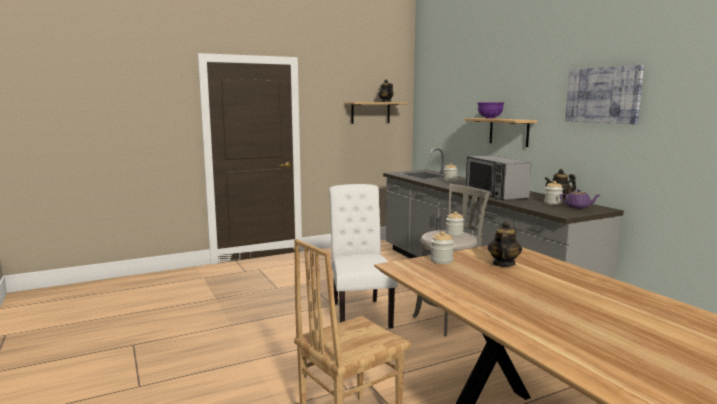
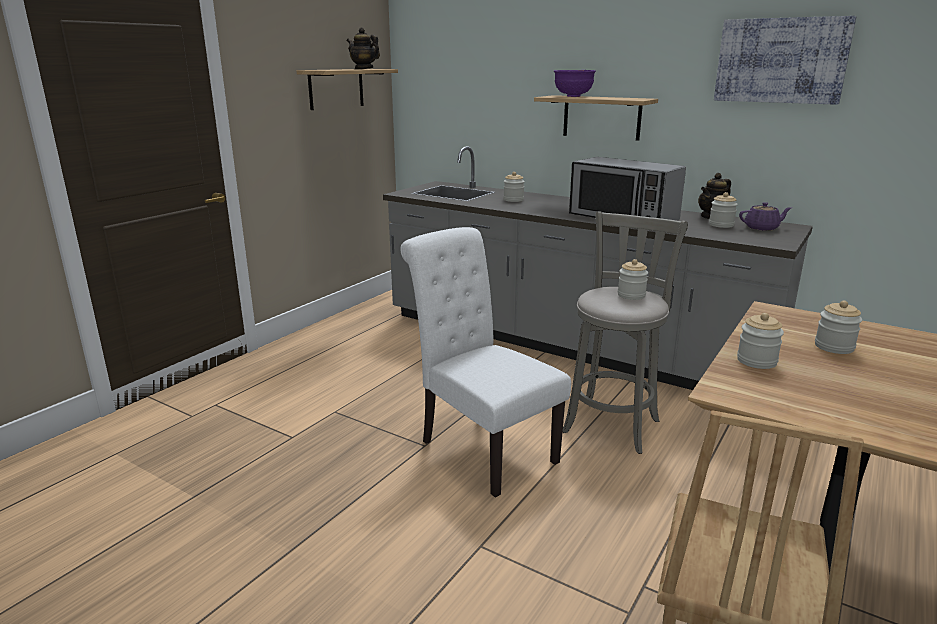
camera: 30 degrees left, 10 degrees up
(503, 264) = (834, 347): teapot -> jar

